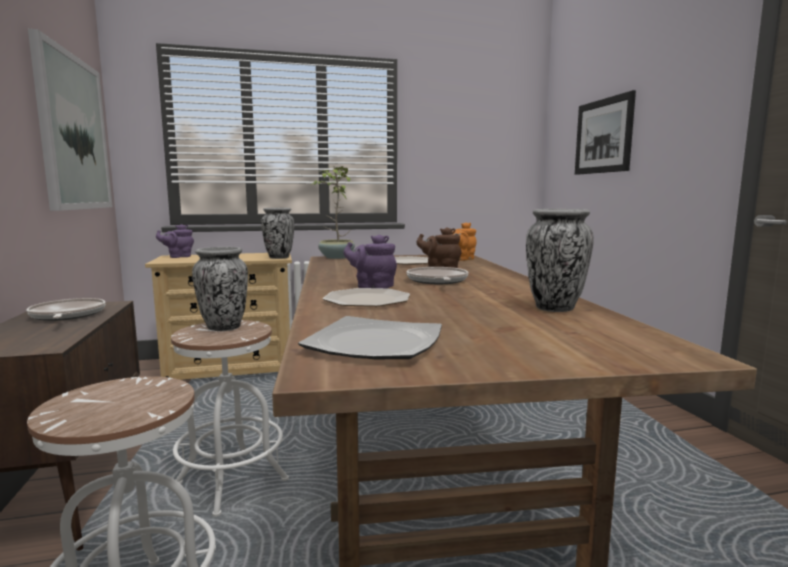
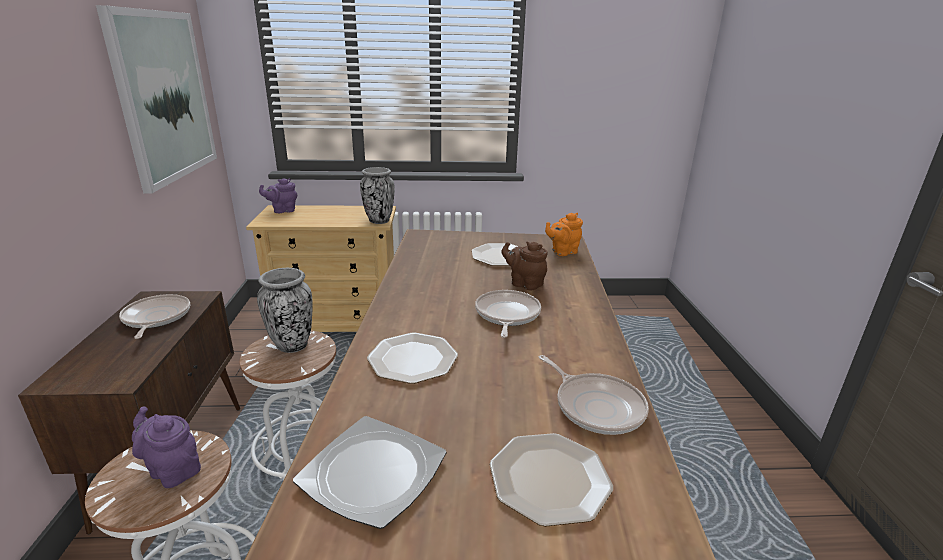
camera: 10 degrees right, 15 degrees up
(336, 257) = (431, 235): potted plant -> none
(372, 287) = (433, 324): purple teapot -> purple teapot (172, 470)
(546, 335) = (549, 479): none -> plate
(554, 308) = (596, 406): vase -> frying pan
(603, 136) = (771, 97): picture -> none

